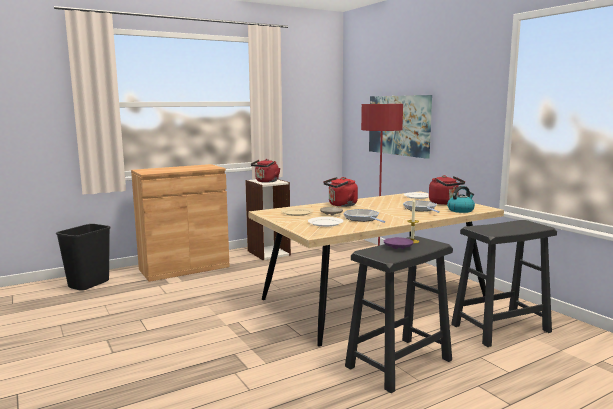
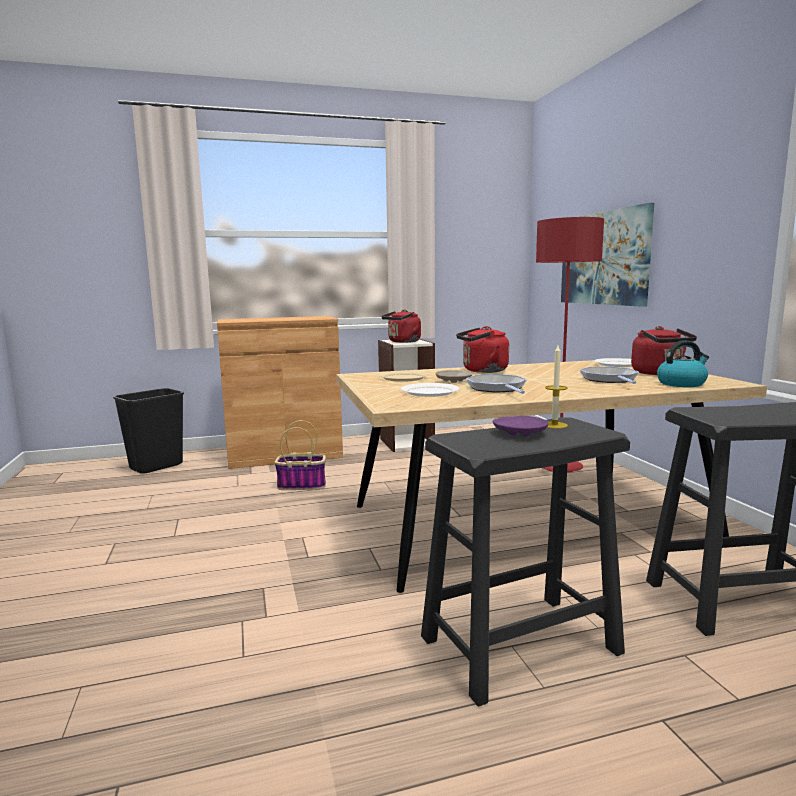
camera: 15 degrees right, 0 degrees up
(213, 288) = (302, 485): none -> basket

